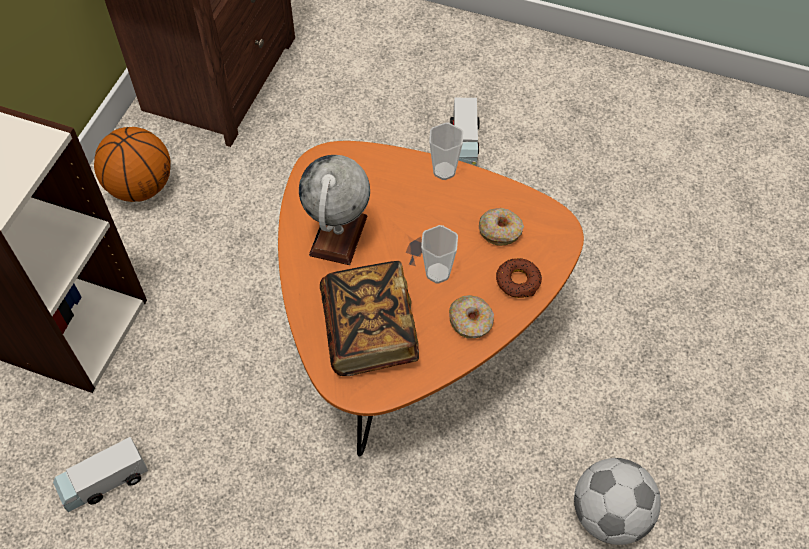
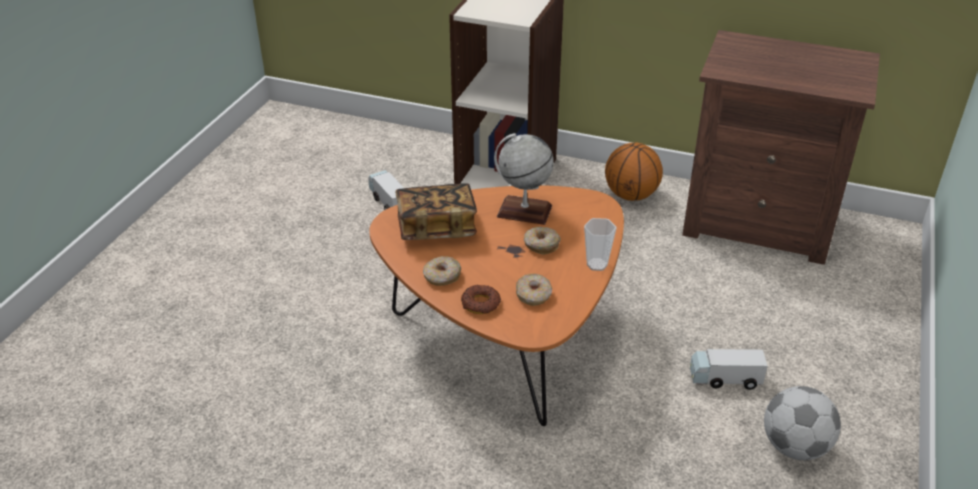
camera: 90 degrees right, 20 degrees down
(408, 221) = (541, 245): none -> donut
(438, 273) = (489, 260): cup -> none
(608, 514) = (323, 462): football -> football (794, 446)

